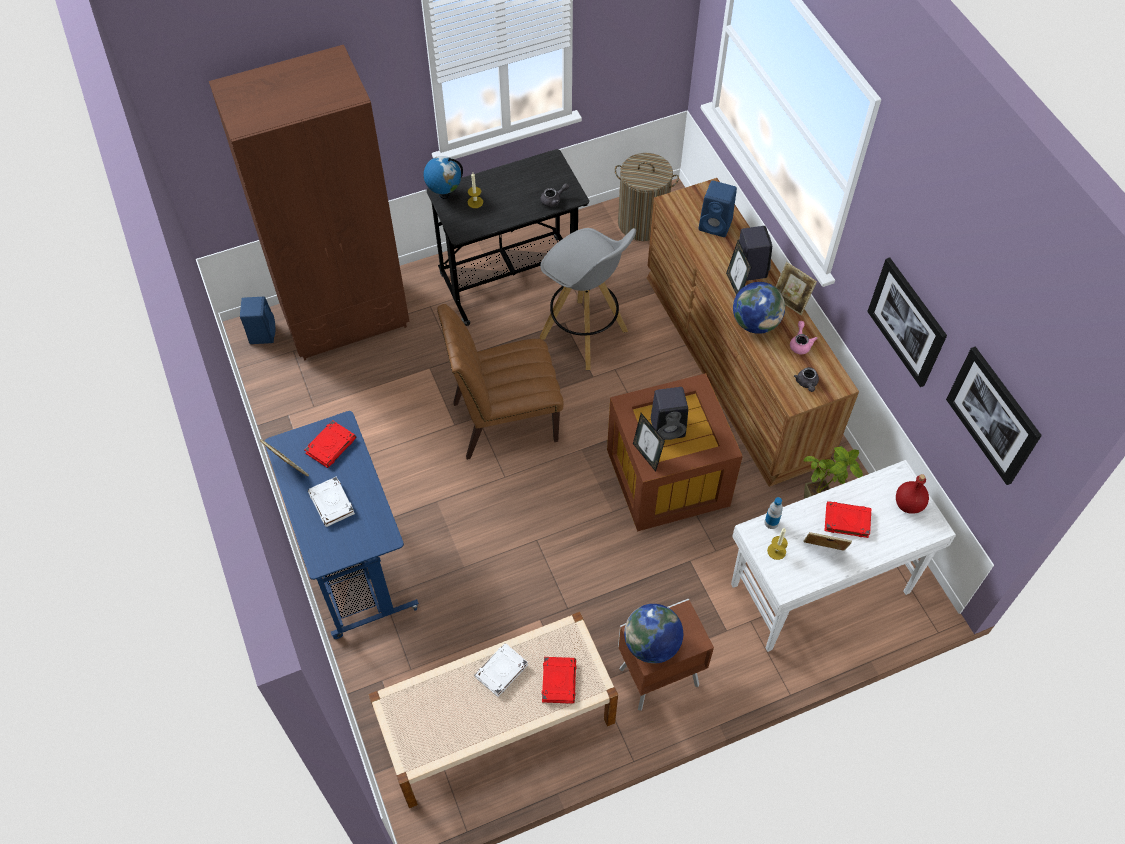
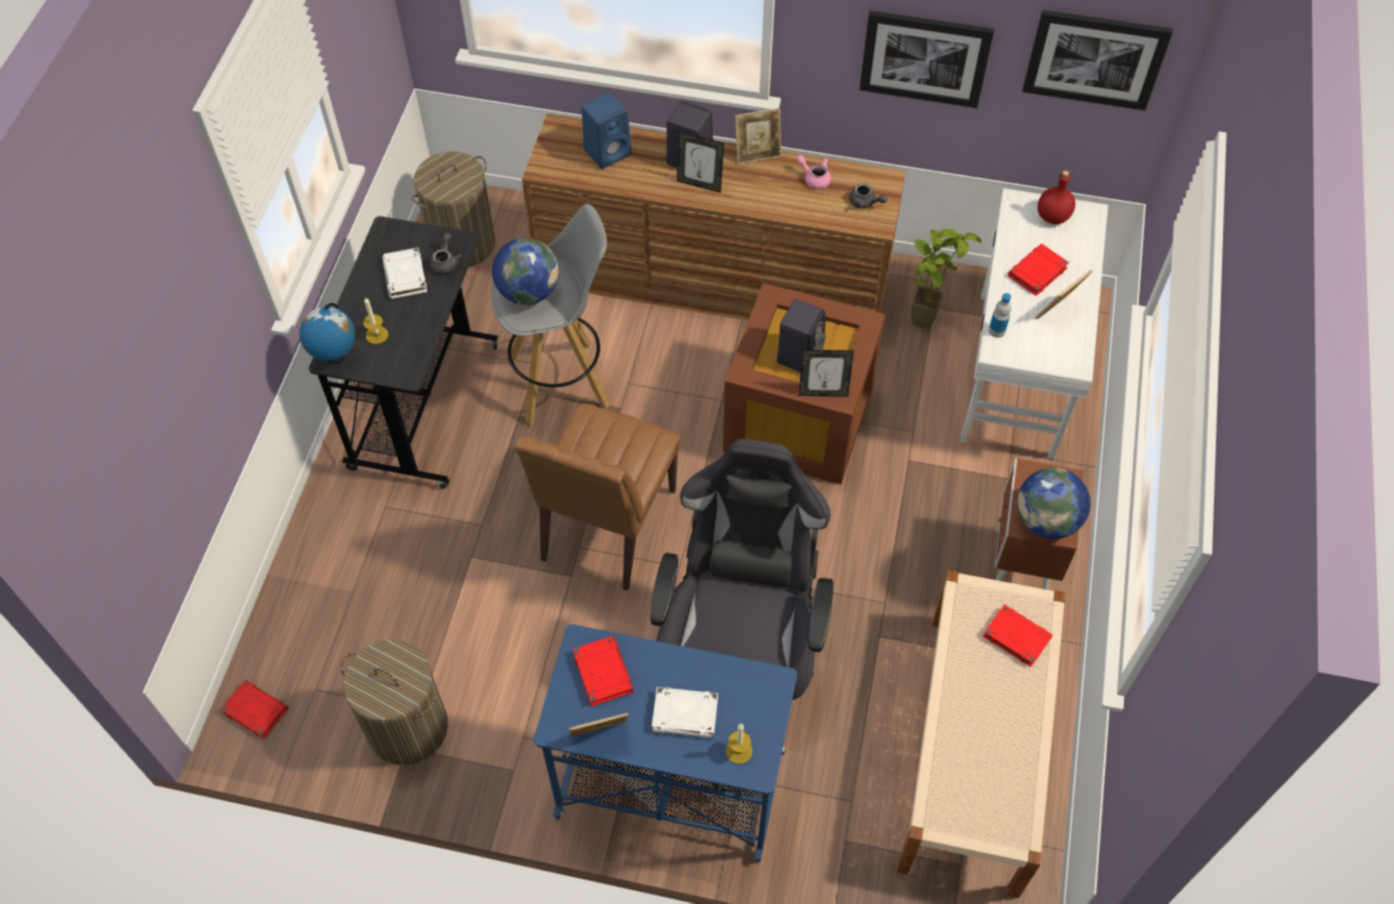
camera: 55 degrees left, 0 degrees up
(262, 332) = (255, 711): blue speaker -> red book
(300, 407) = (407, 727): none -> laundry basket
(347, 318) = (322, 603): brown wardrobe -> none
(467, 547) = (740, 656): none -> black office chair
(501, 671) = (970, 685): white book -> white book (405, 276)
(755, 323) = (759, 197): globe -> globe (528, 292)
(776, 551) = (1031, 346): candle -> candle (739, 751)

